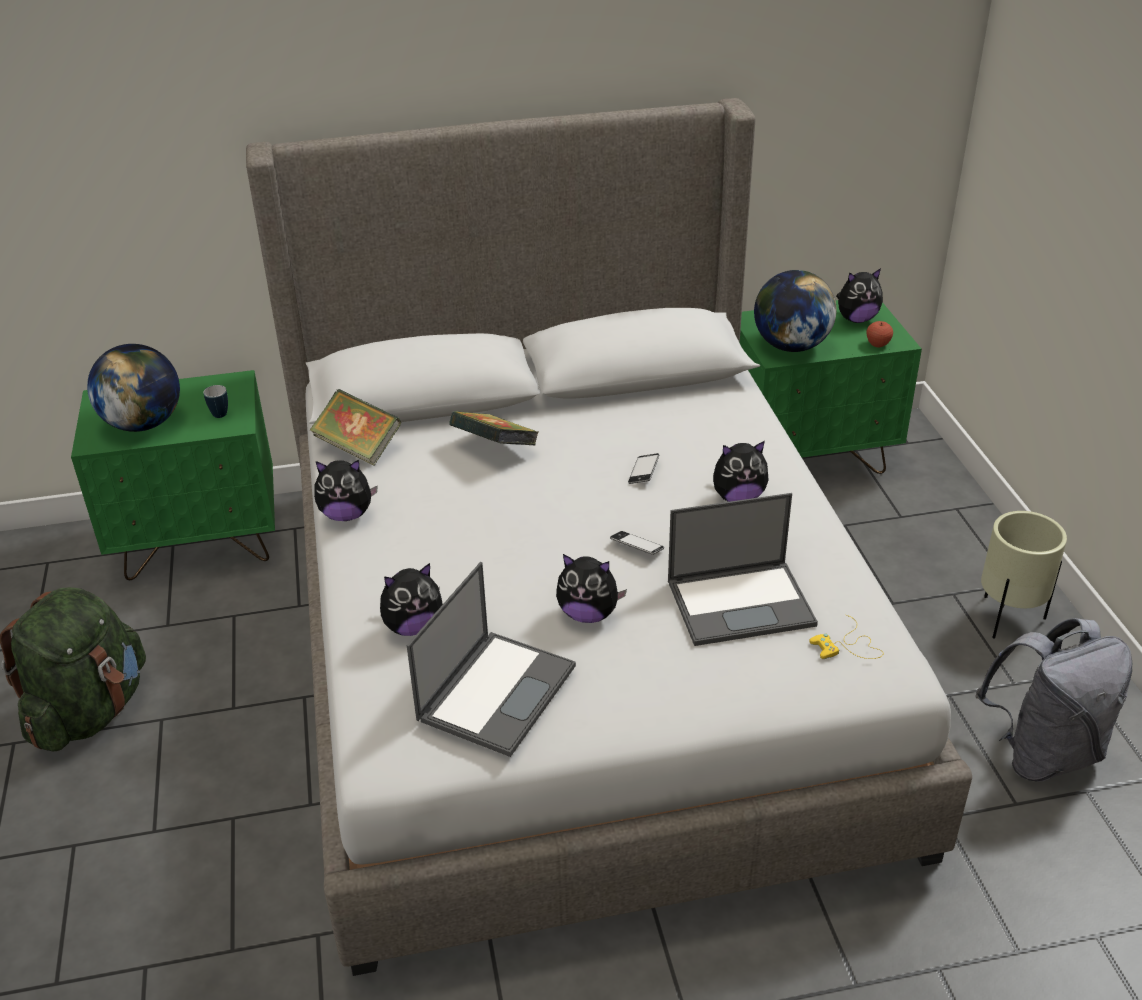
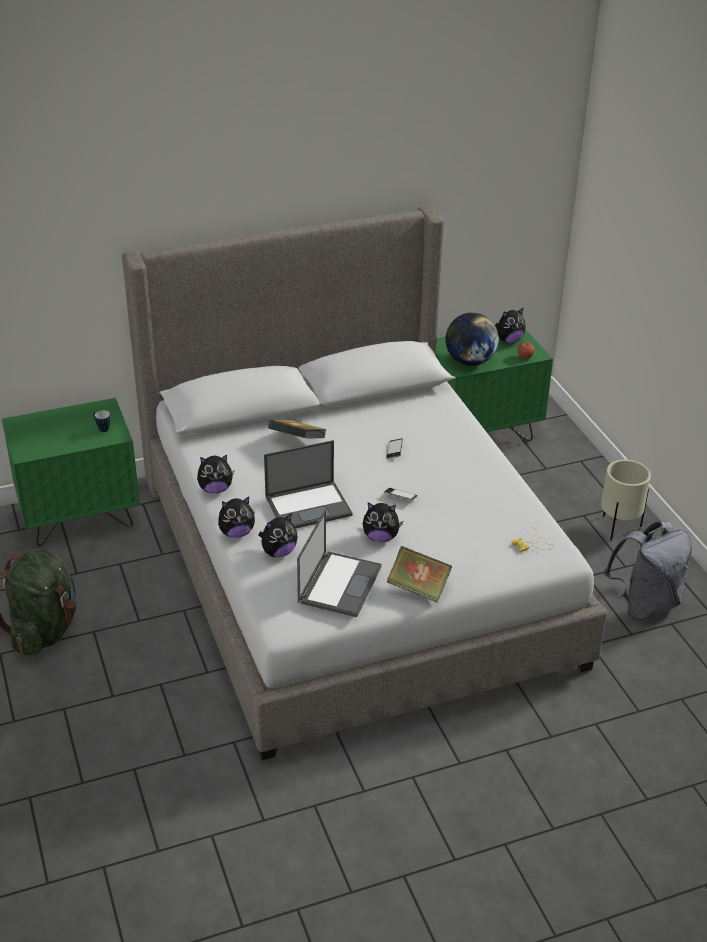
camera: 10 degrees left, 0 degrees up
(143, 424) = (54, 439): globe -> none
(358, 447) = (209, 446): book -> book (418, 588)
(738, 497) = (455, 462): plush toy -> plush toy (236, 533)
(742, 602) = (469, 524): laptop -> laptop (309, 506)

